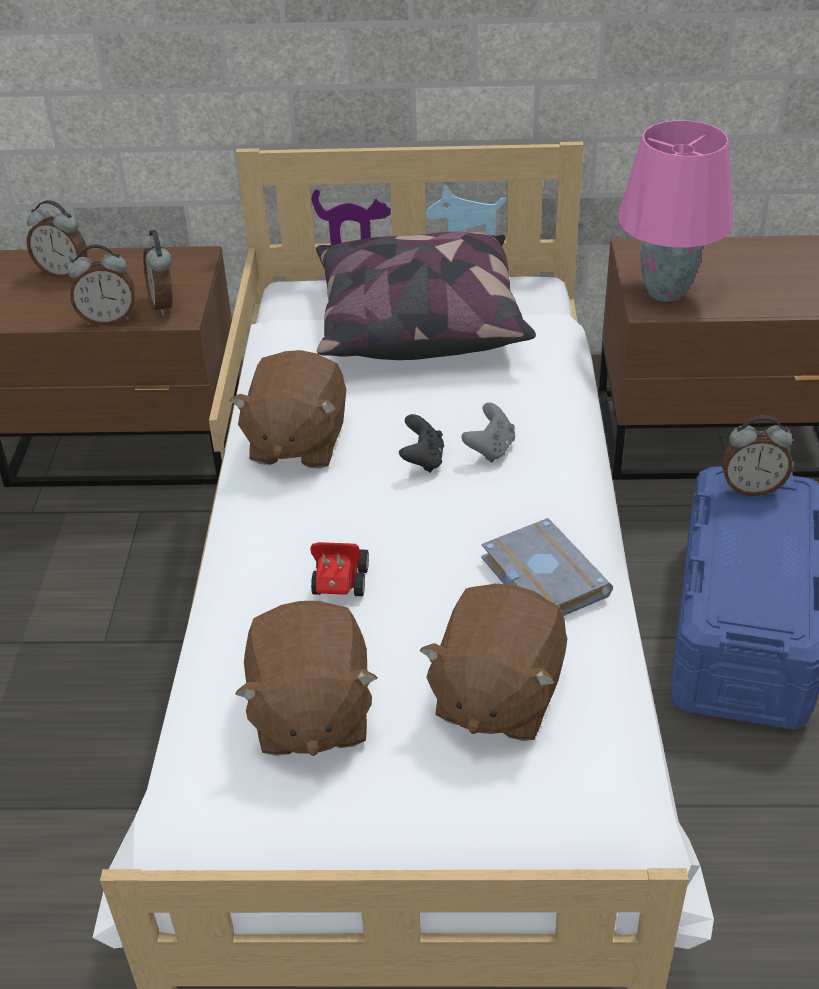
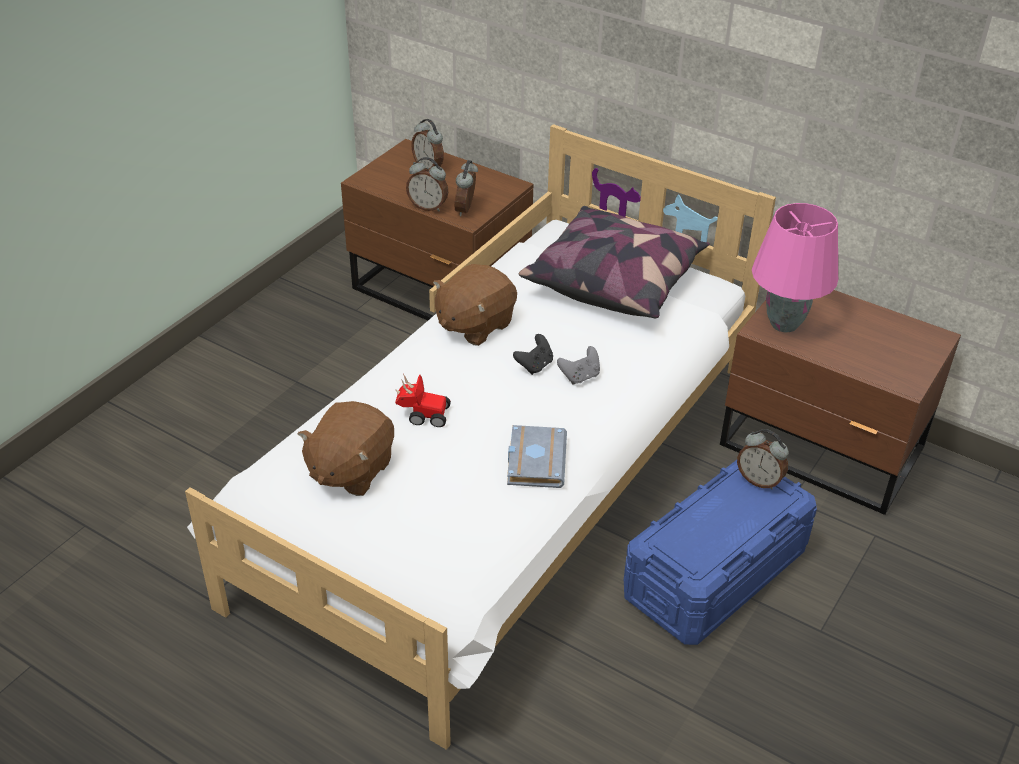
camera: 30 degrees right, 0 degrees up
(339, 588) = (422, 415): toy car -> toy car turned 60 degrees clockwise
(496, 696) = (449, 508): brown plush toy -> none

